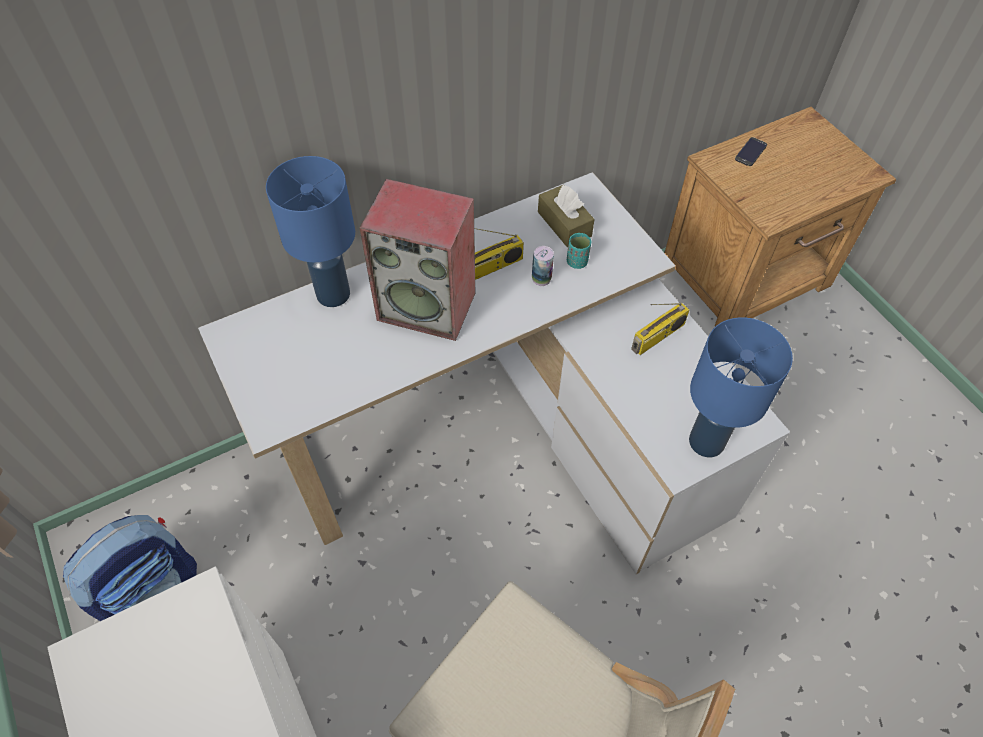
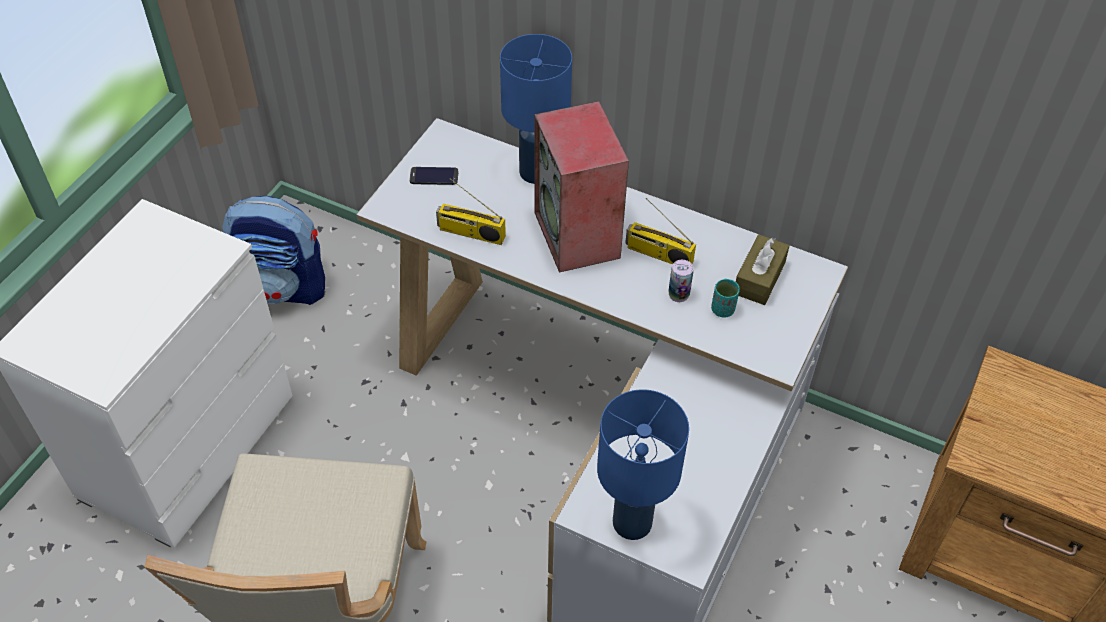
camera: 55 degrees right, 5 degrees down
(657, 337) = (718, 429): radio -> radio (470, 233)
(750, 152) = (1055, 397): phone -> phone (434, 176)

